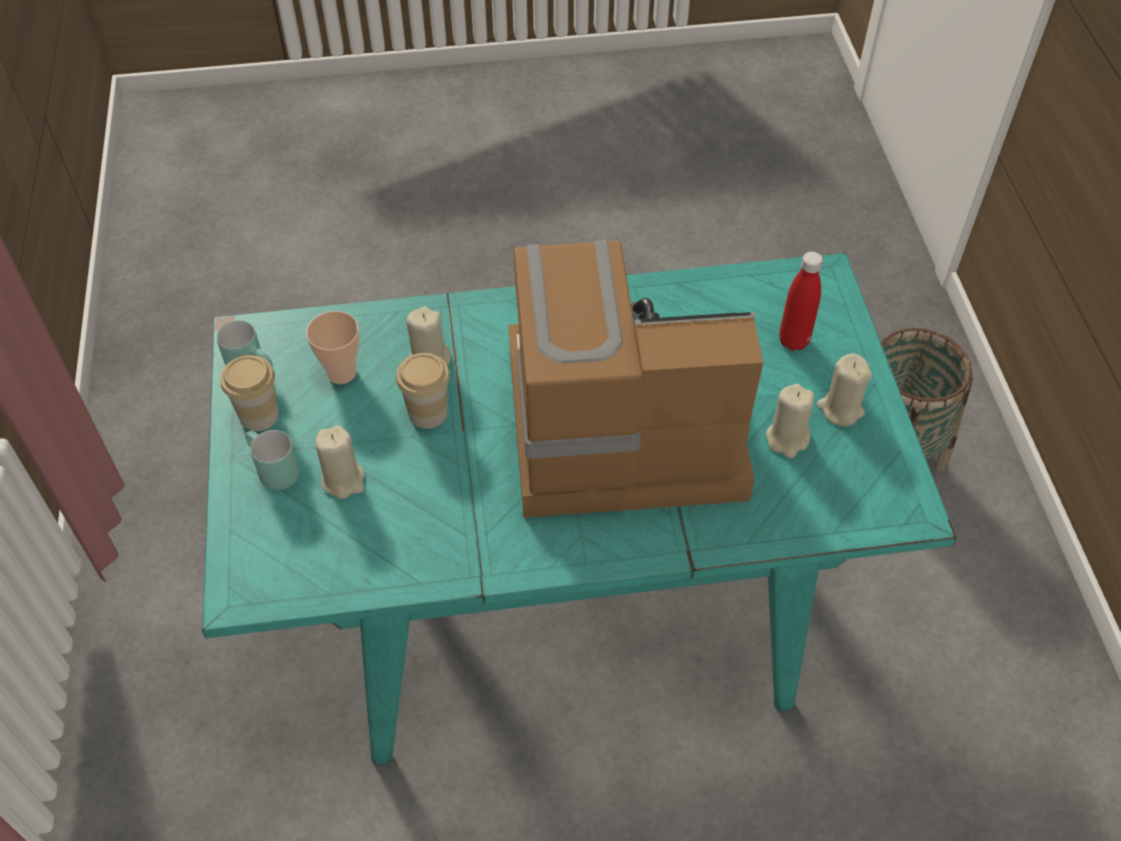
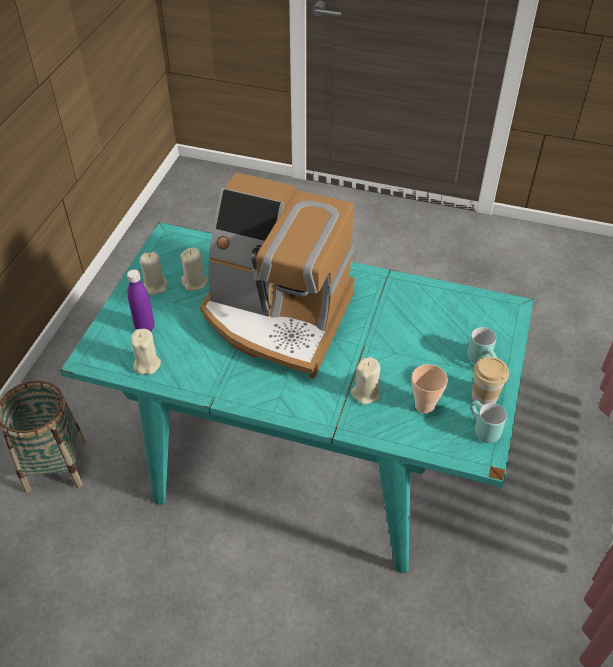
camera: 155 degrees left, 5 degrees down
(343, 480) = (442, 342): beige candle -> beige candle (147, 364)
(428, 413) = (380, 362): cup -> none
(793, 341) = (145, 327): red bottle -> purple bottle

